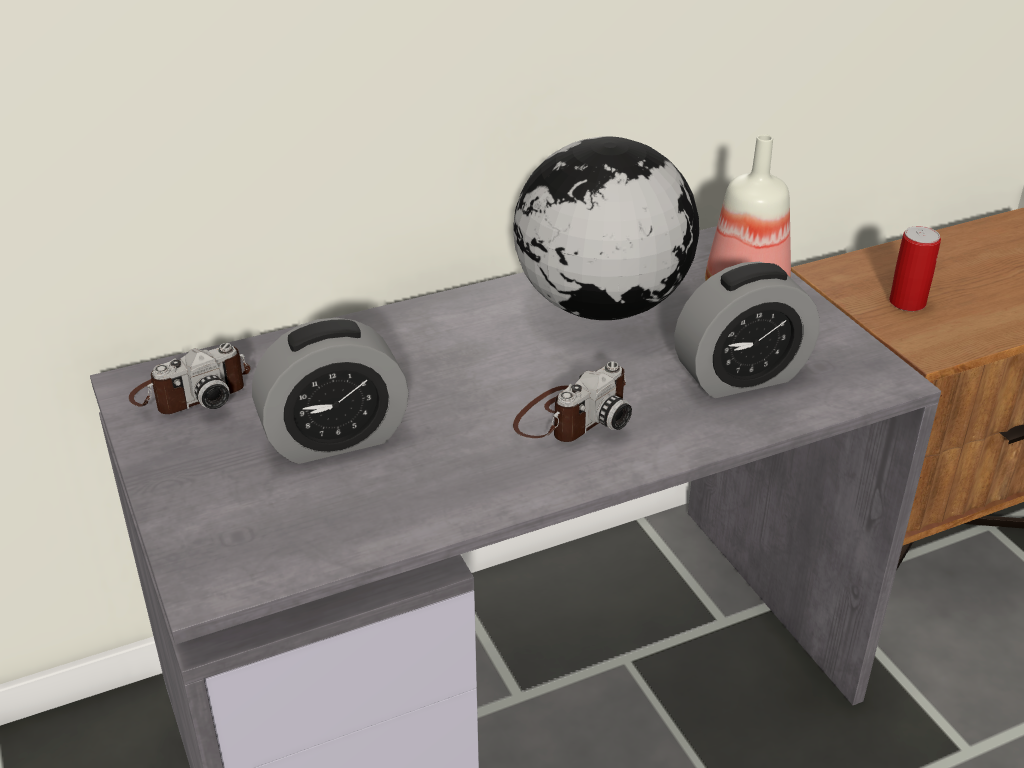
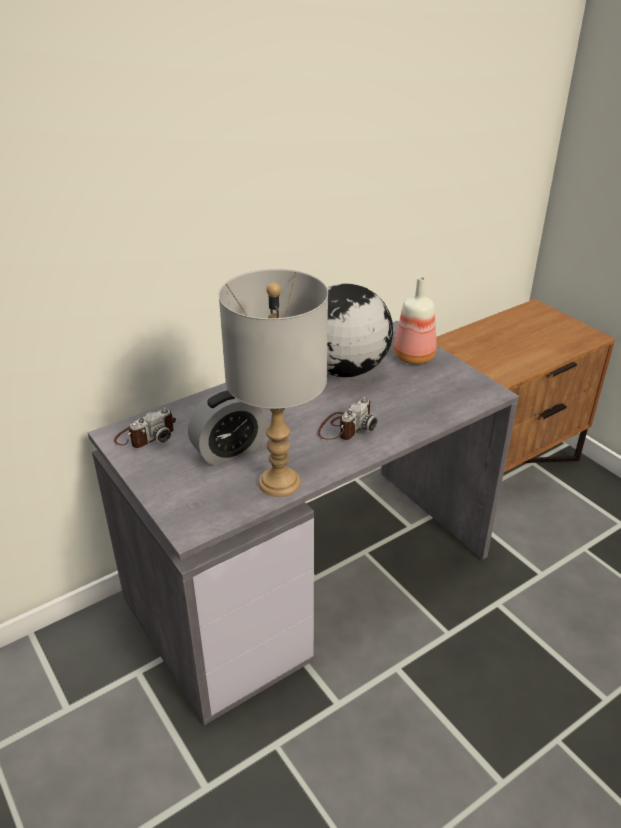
camera: 10 degrees left, 0 degrees up
(412, 511) = (280, 482): none -> grey table lamp
(740, 376) = (422, 398): alarm clock -> none
(907, 302) = (488, 353): can -> none

